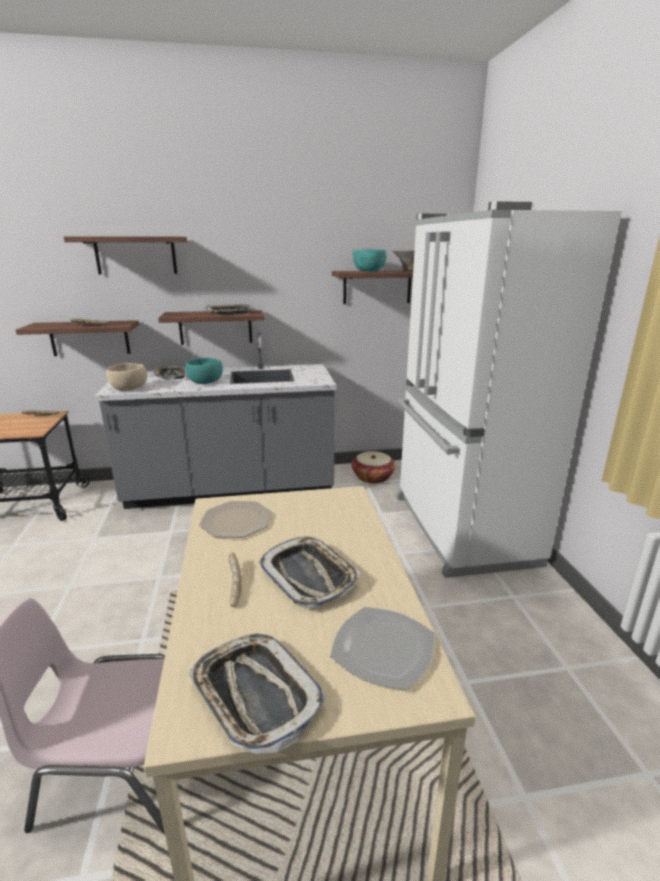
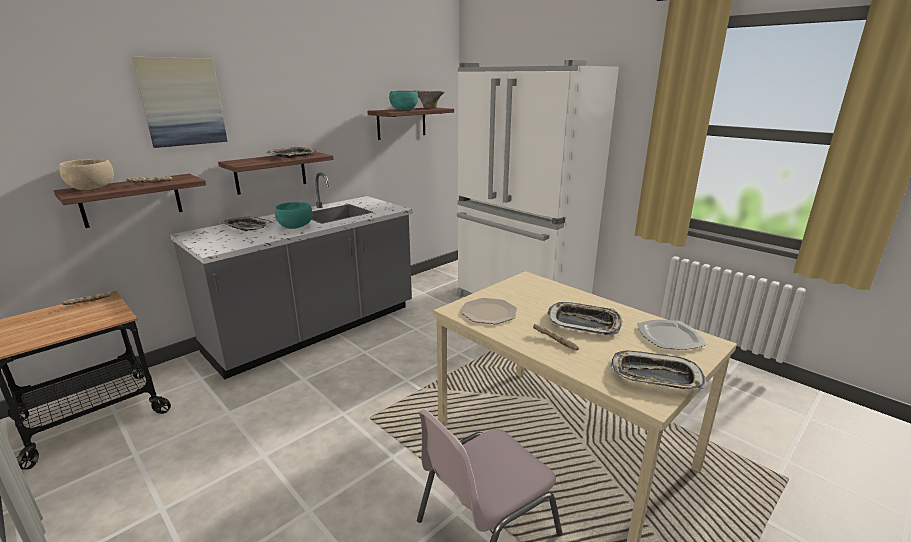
camera: 35 degrees left, 0 degrees up
(129, 389) = (228, 245): beige bowl -> beige bowl (92, 188)
(136, 255) = (182, 102): shelf -> picture
(373, 477) = (423, 287): basket -> none

